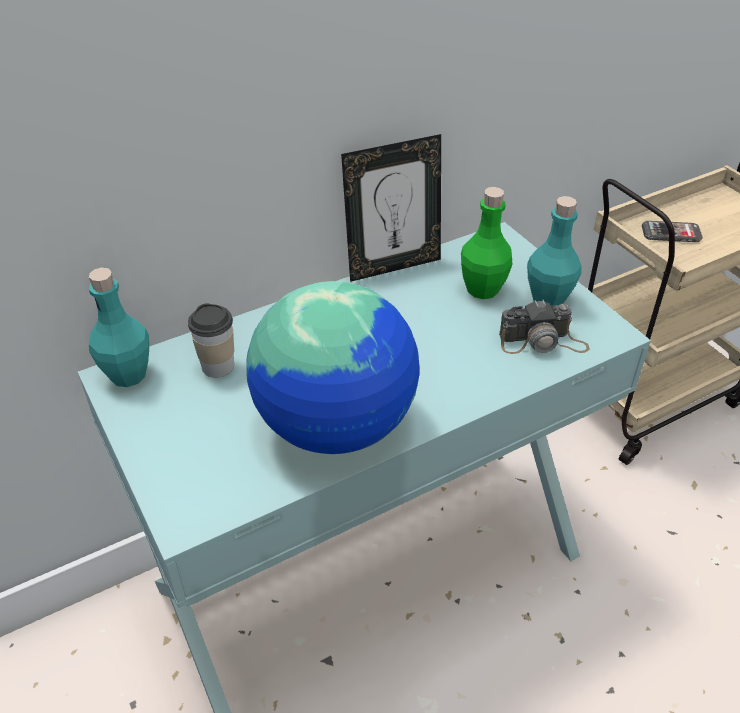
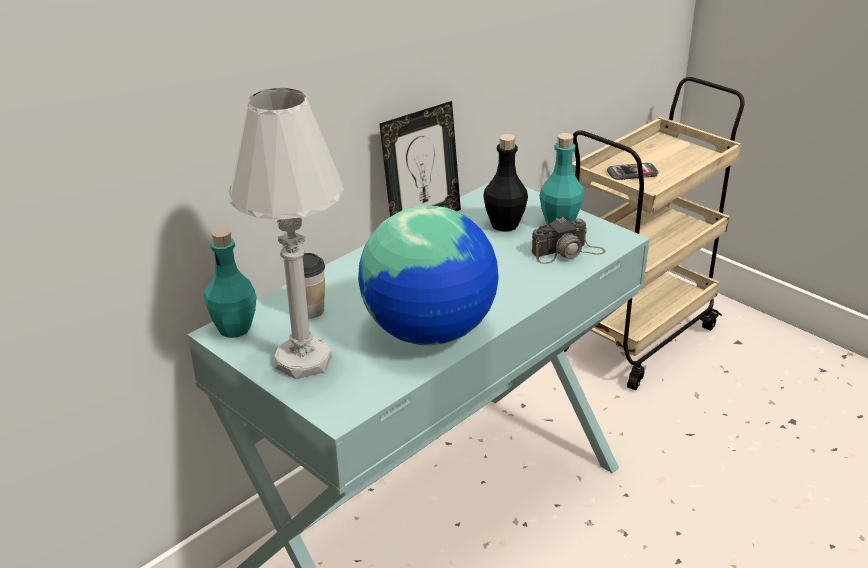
camera: 15 degrees left, 10 degrees down
(179, 436) = (303, 361): none -> white table lamp
(482, 289) = (504, 225): green bottle -> black bottle

